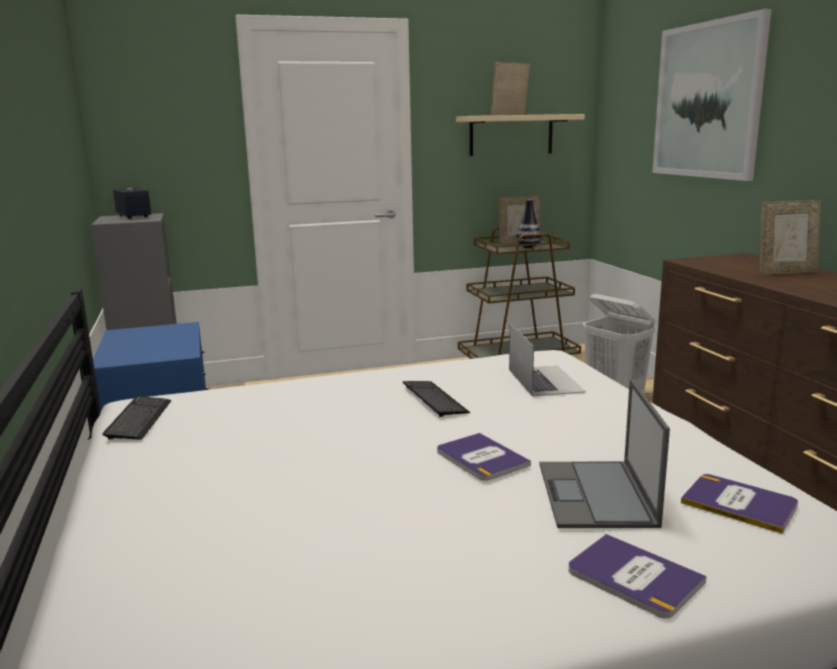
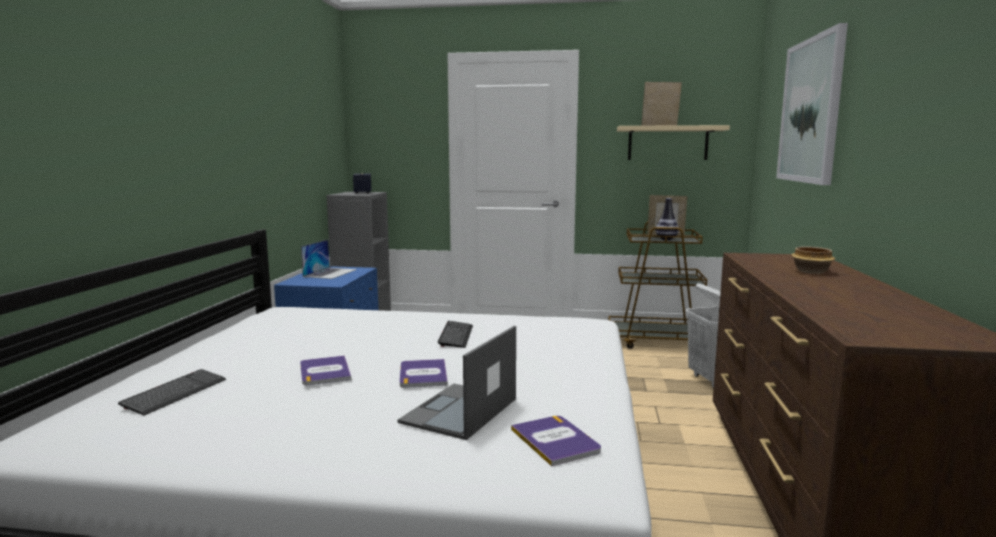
camera: 25 degrees right, 5 degrees down
(139, 419) = (268, 317): keyboard -> keyboard (175, 393)
(545, 380) = (557, 337): laptop -> laptop (330, 273)
(634, 576) = (396, 461): book -> book (324, 371)
(785, 273) = (811, 271): picture frame -> bowl

